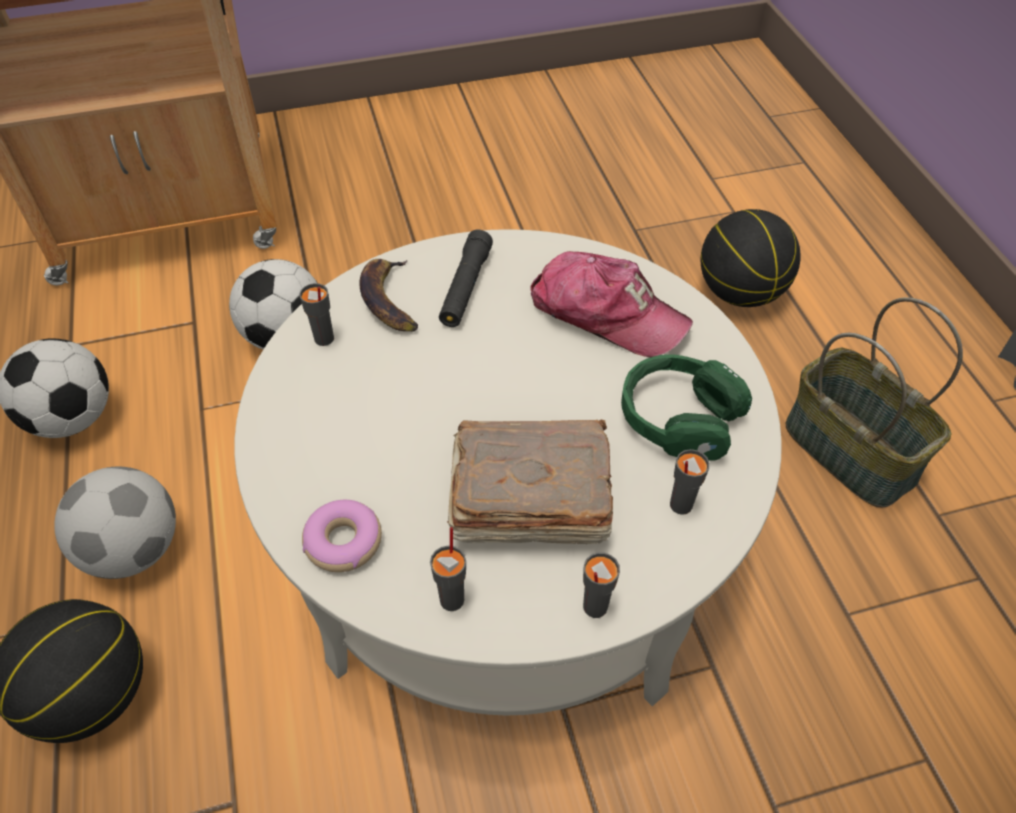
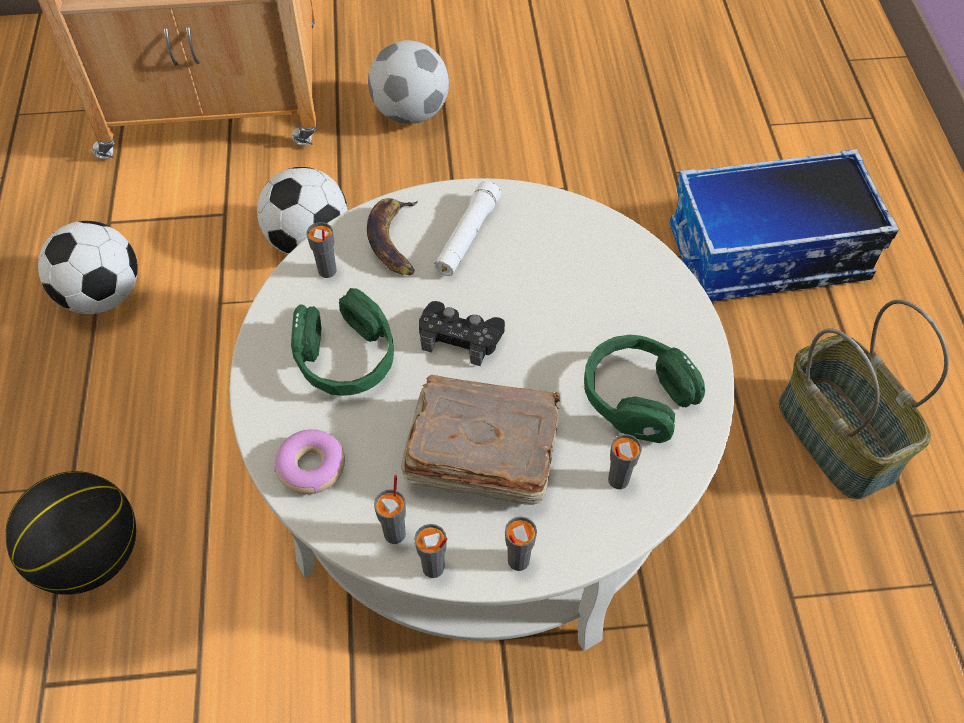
camera: 10 degrees right, 5 degrees up
(134, 549) = (142, 429): football -> football (410, 113)
(360, 422) = (345, 357): none -> green headphones
(465, 287) = (467, 237): black flashlight -> white flashlight
(480, 385) = (460, 337): none -> black game controller
(503, 630) = (433, 568): none -> grey cup
(606, 313) = (594, 281): cap -> none
(739, 293) = (767, 256): basketball -> storage box

